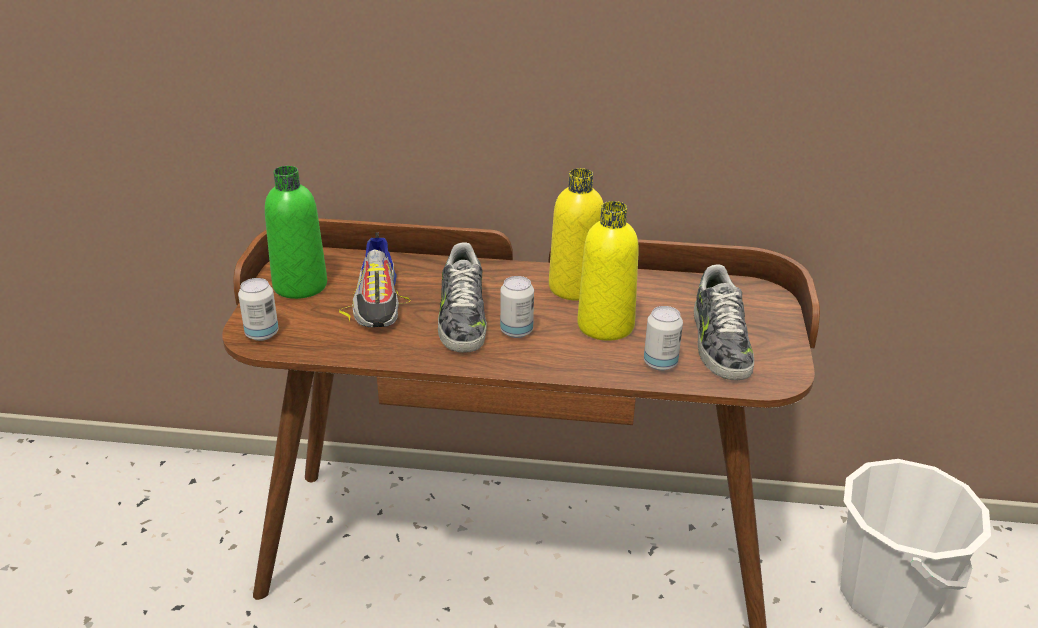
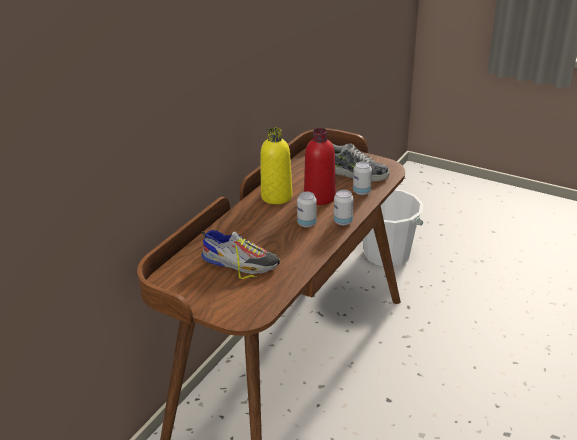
camera: 65 degrees left, 0 degrees up
(262, 334) = (246, 313): can -> can (343, 222)
(300, 285) = (197, 289): green bottle -> none
(461, 318) = (280, 237): shoe -> none
(605, 326) = (319, 197): yellow bottle -> red bottle

